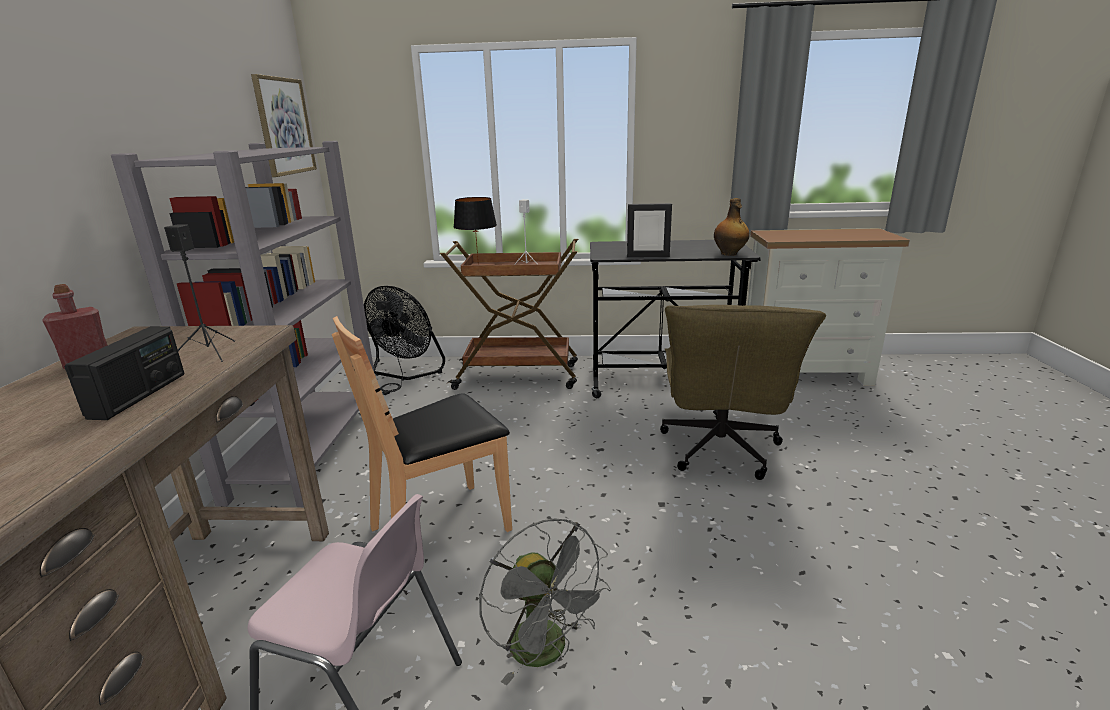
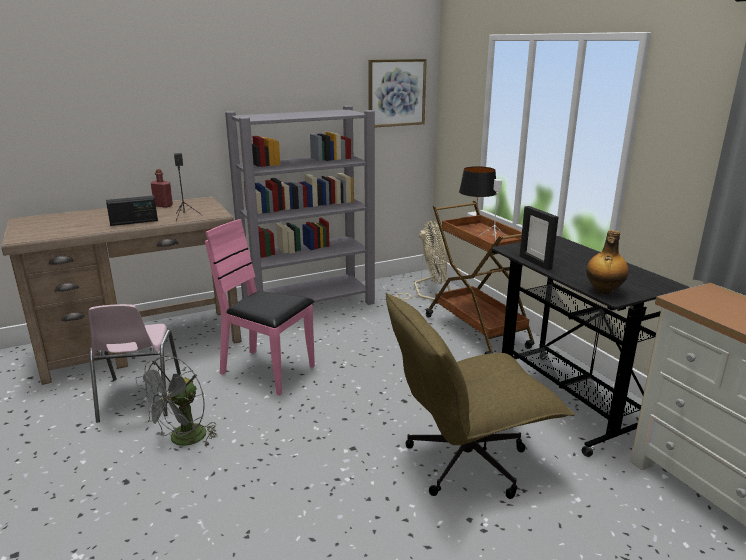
camera: 60 degrees right, 0 degrees up
(400, 373) = (426, 291): black fan -> beige fan
(441, 526) = (267, 371): brown chair -> pink chair

